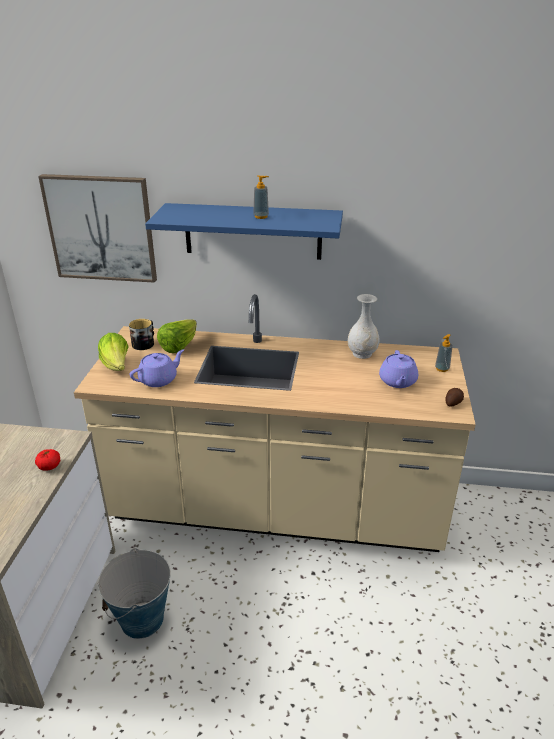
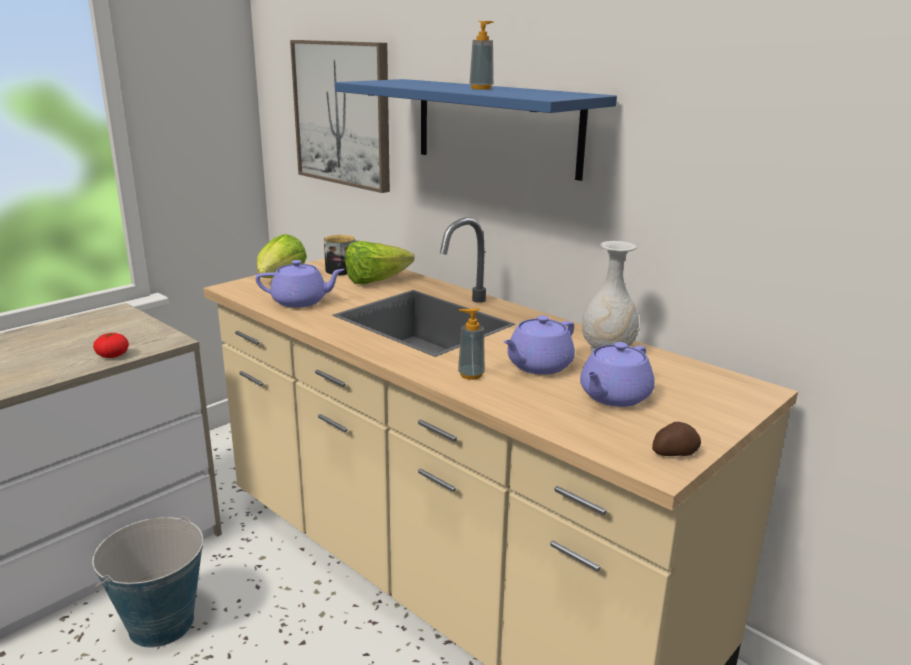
camera: 35 degrees right, 10 degrees down
(345, 376) = (538, 366): none -> purple teapot
(442, 369) = (722, 406): soap dispenser -> soap dispenser (471, 375)

